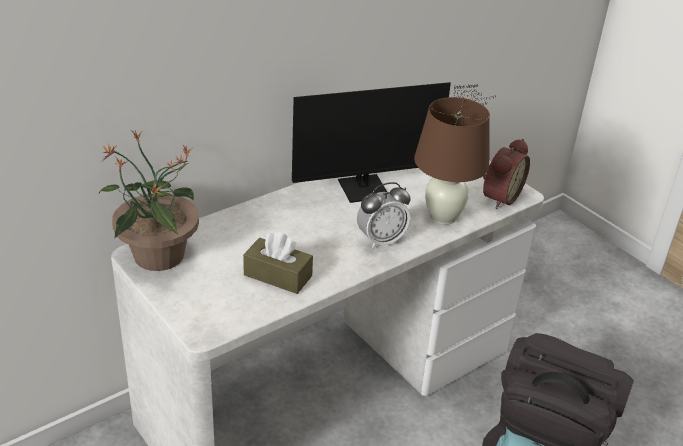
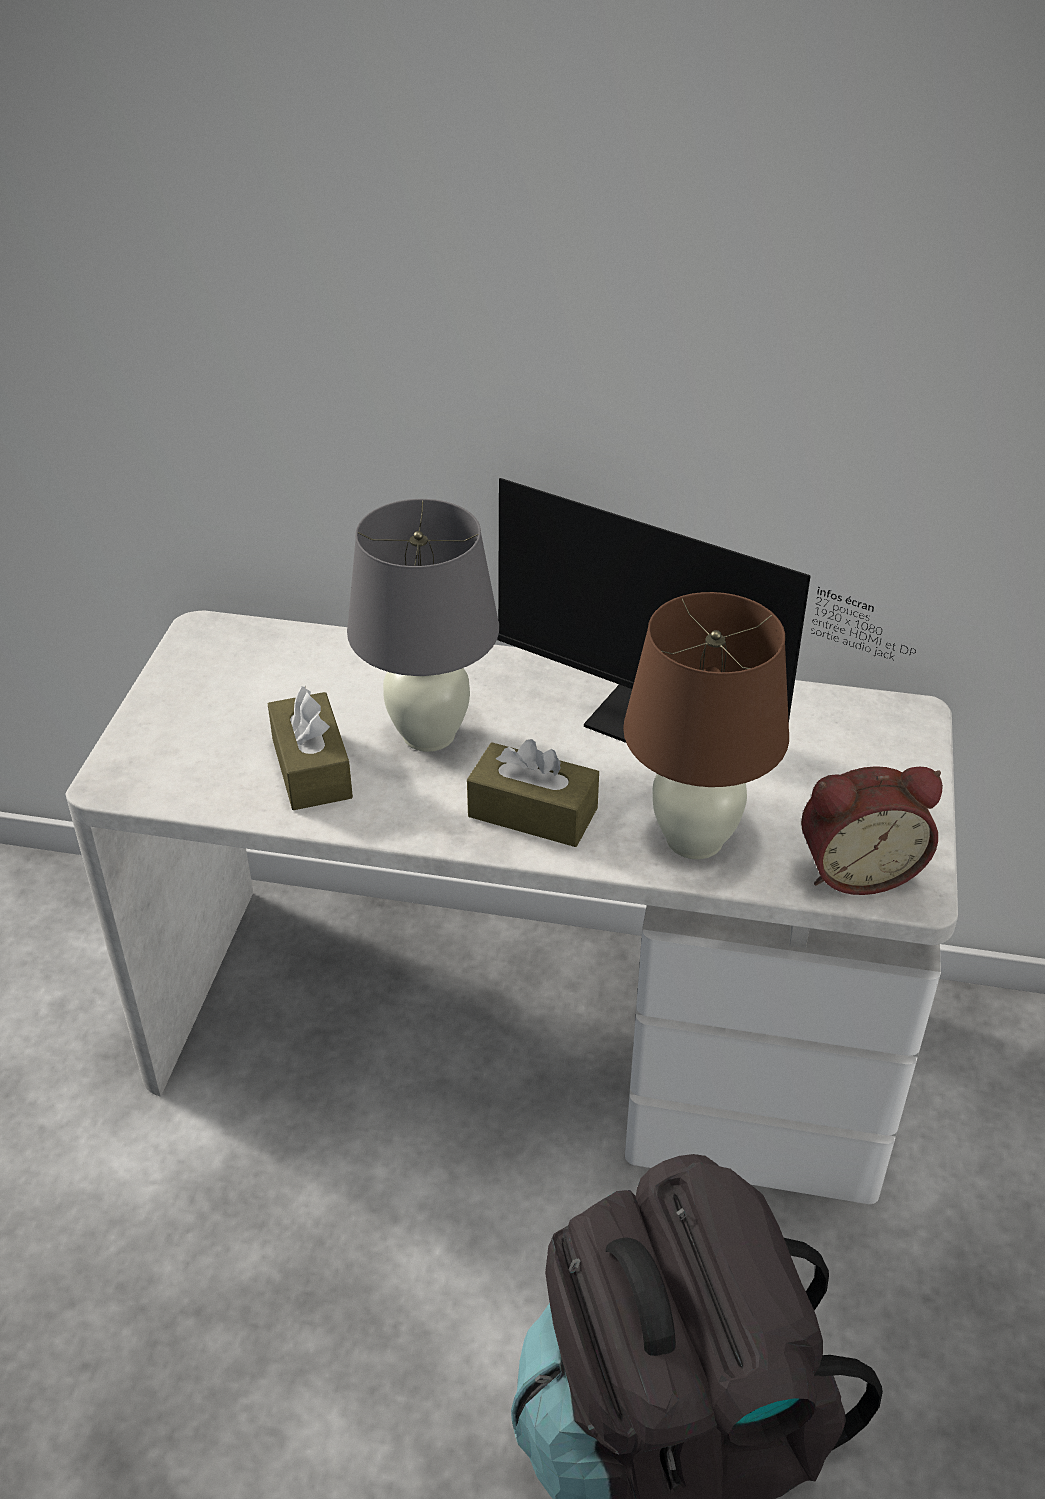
camera: 50 degrees right, 5 degrees up
(157, 256) = (220, 649): potted plant -> none
(301, 237) = (428, 735): none -> grey table lamp
(381, 240) = (533, 812): alarm clock -> brown tissue box

